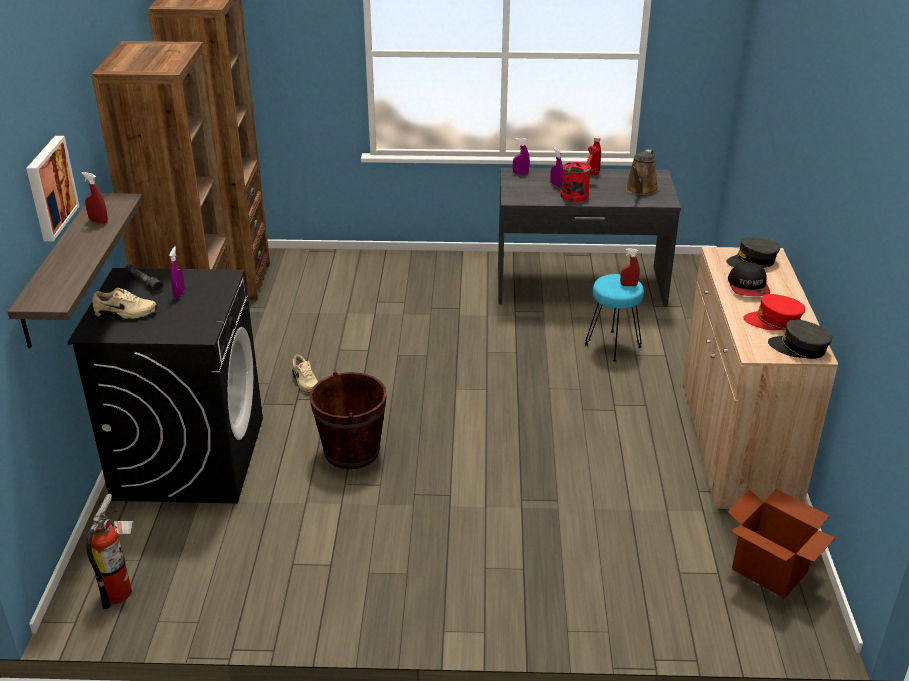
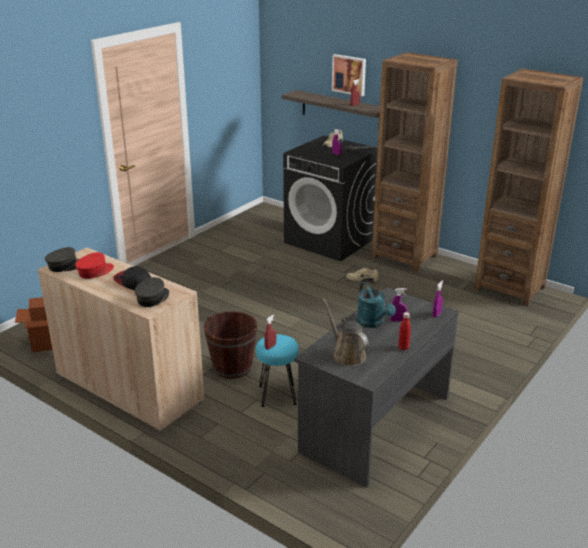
camera: 125 degrees right, 5 degrees down
(121, 590) = (263, 215): fire extinguisher -> none
(352, 451) = (285, 274): brown bucket -> brown bucket (232, 367)
(577, 193) = (373, 323): red watering can -> turquoise watering can

